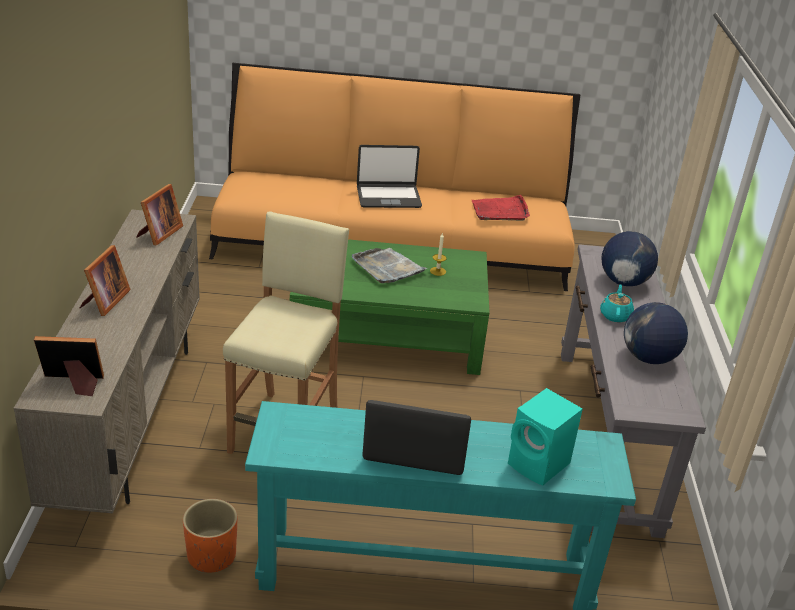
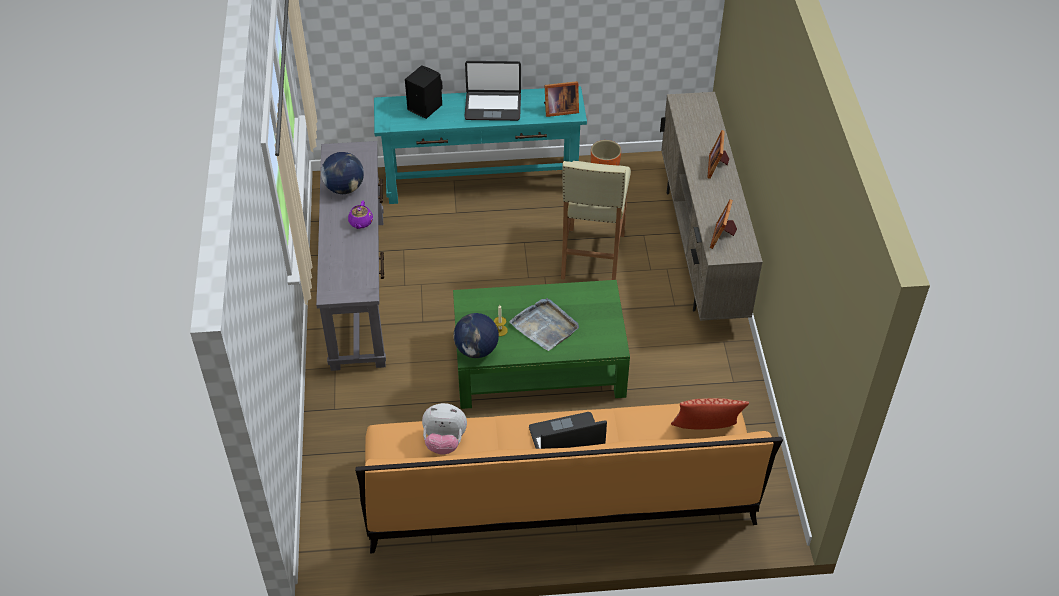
camera: 175 degrees right, 15 degrees up
(74, 384) = (693, 108): picture frame -> picture frame (559, 110)
(259, 185) = (705, 431): none -> pillow
(500, 211) = (444, 441): red tray -> plush toy
(540, 465) = (424, 107): turquoise speaker -> black speaker
(615, 315) = (360, 222): turquoise teapot -> purple teapot
(623, 282) = (347, 260): globe -> globe (476, 350)

